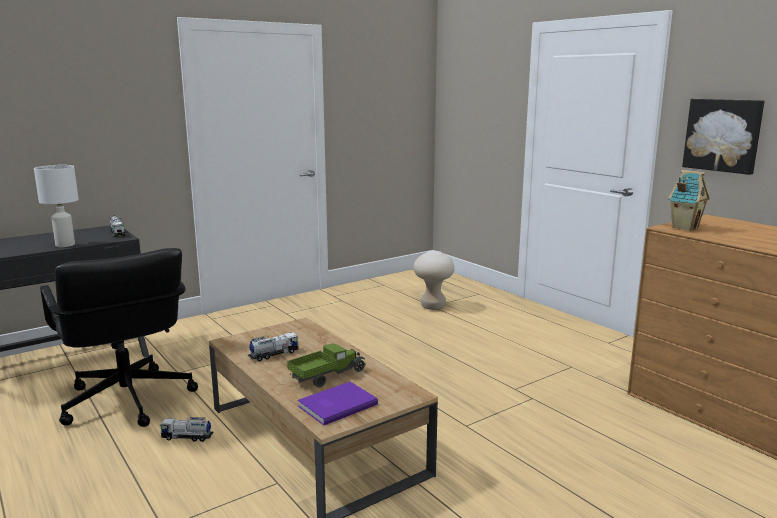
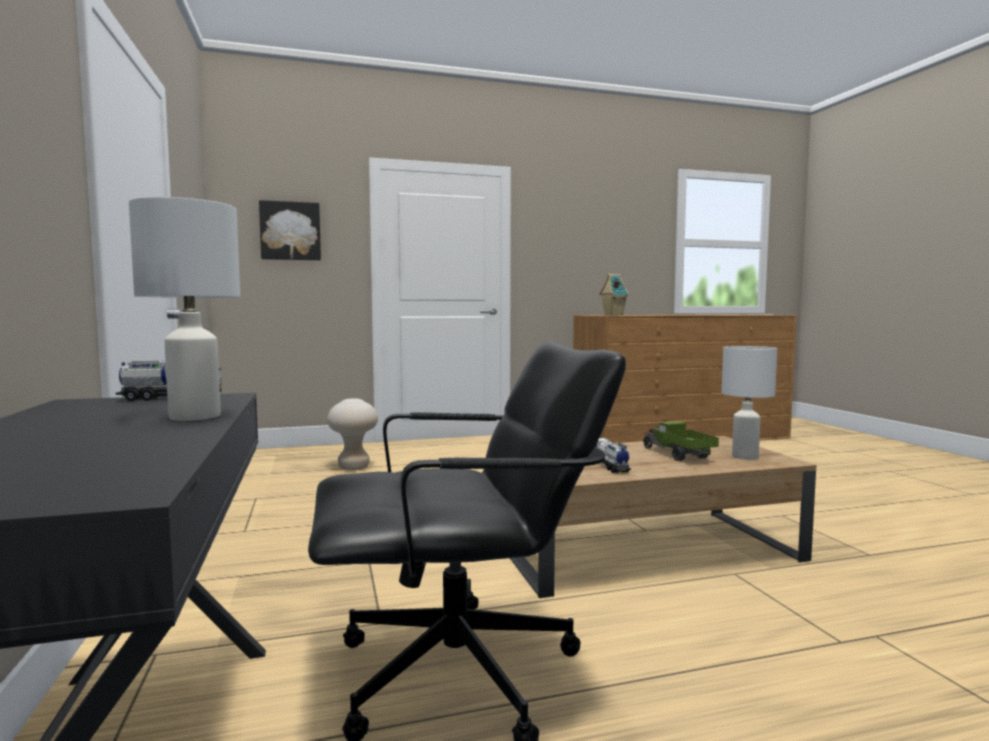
camera: 70 degrees left, 10 degrees down
(187, 437) = (618, 620): toy truck -> none
(335, 405) = (745, 456): purple book -> white table lamp
(723, 135) = (559, 260): picture -> picture (290, 231)

